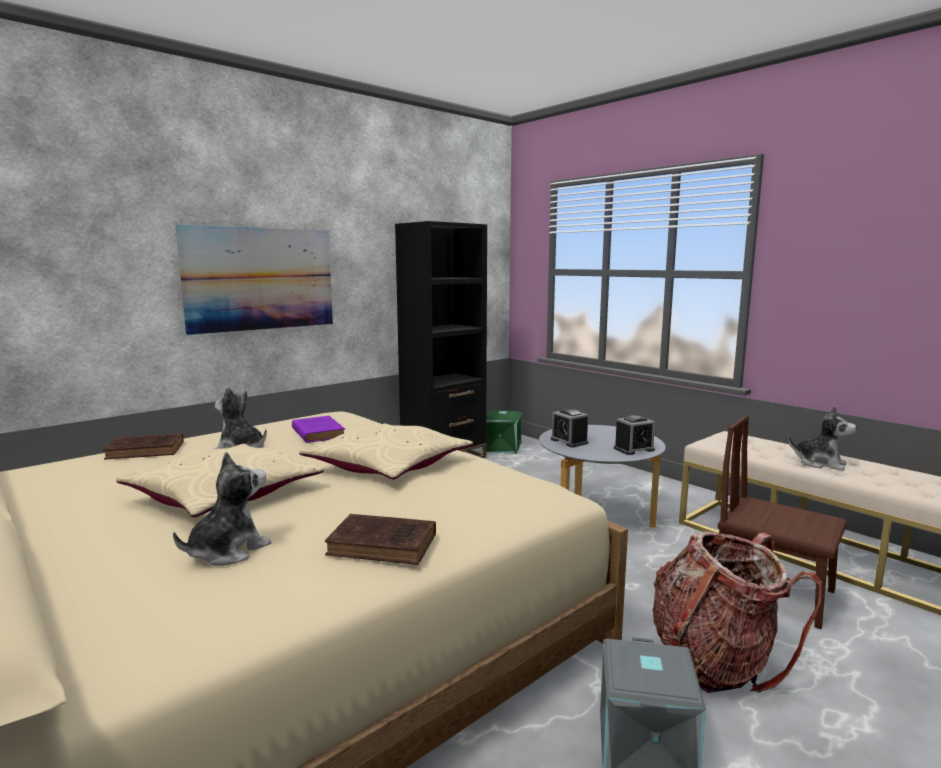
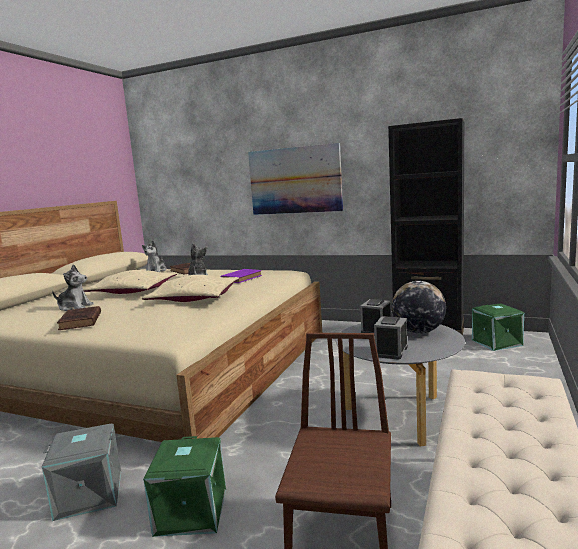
camera: 65 degrees right, 0 degrees up
(594, 433) = (418, 332): none -> globe
(634, 449) = (391, 351): alarm clock -> alarm clock turned 75 degrees clockwise
(714, 662) = (192, 512): backpack -> green storage box
(820, 463) = (499, 445): plush toy -> plush toy (156, 271)

